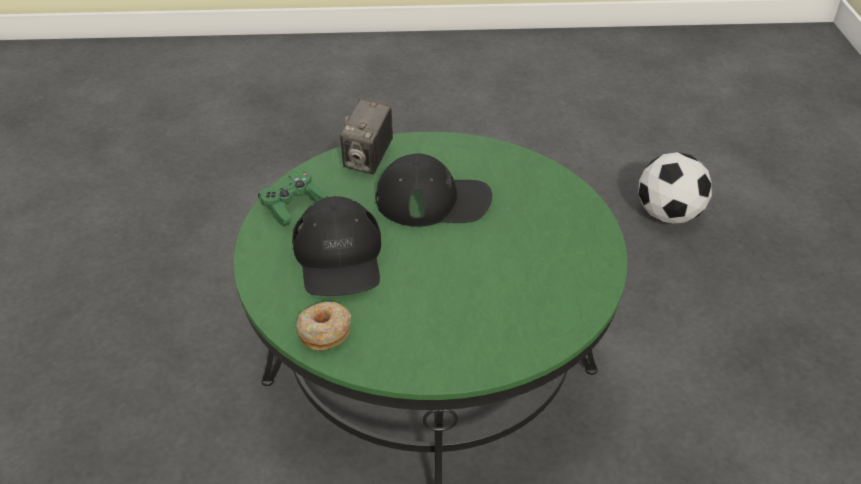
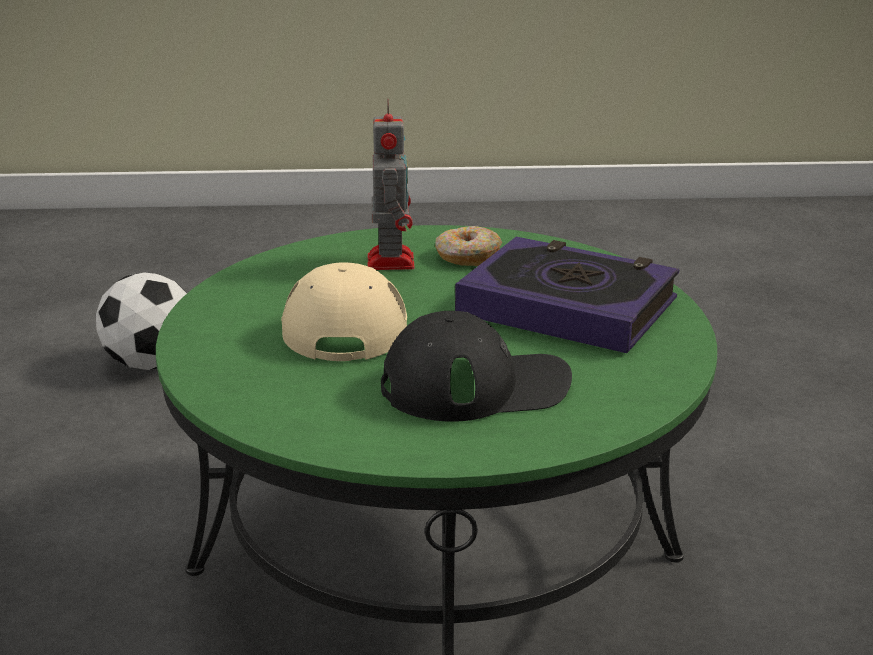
camera: 90 degrees left, 15 degrees down
(293, 206) = (347, 430): green game controller -> none
(324, 332) = (631, 390): donut -> donut (467, 257)
(368, 160) = (229, 371): camera -> none
(433, 200) = (346, 323): black cap -> beige cap
(462, 308) = (567, 307): none -> book
(542, 217) = (390, 260): none -> toy robot

